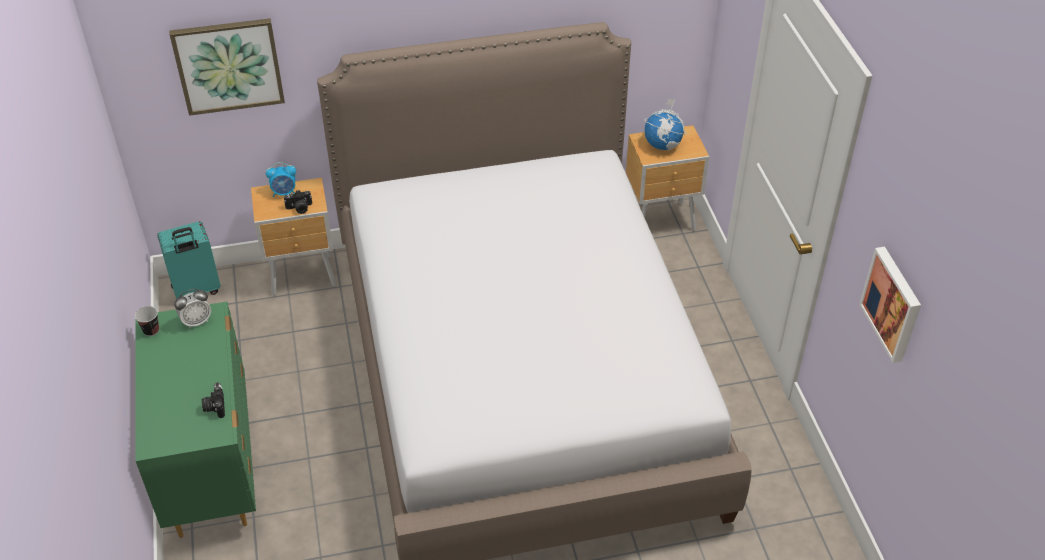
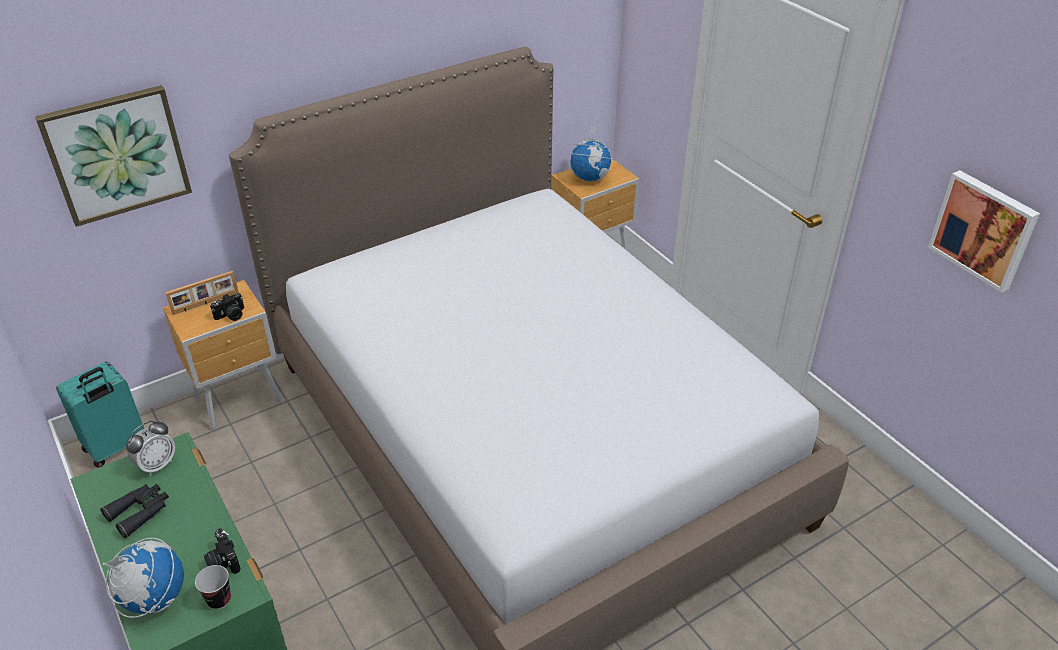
camera: 20 degrees left, 5 degrees down
(151, 330) = (99, 491): cup -> cup (219, 599)
(161, 419) = (153, 598): none -> globe
(173, 354) = (140, 512): none -> black binoculars
(284, 192) = (206, 304): alarm clock -> picture frame

